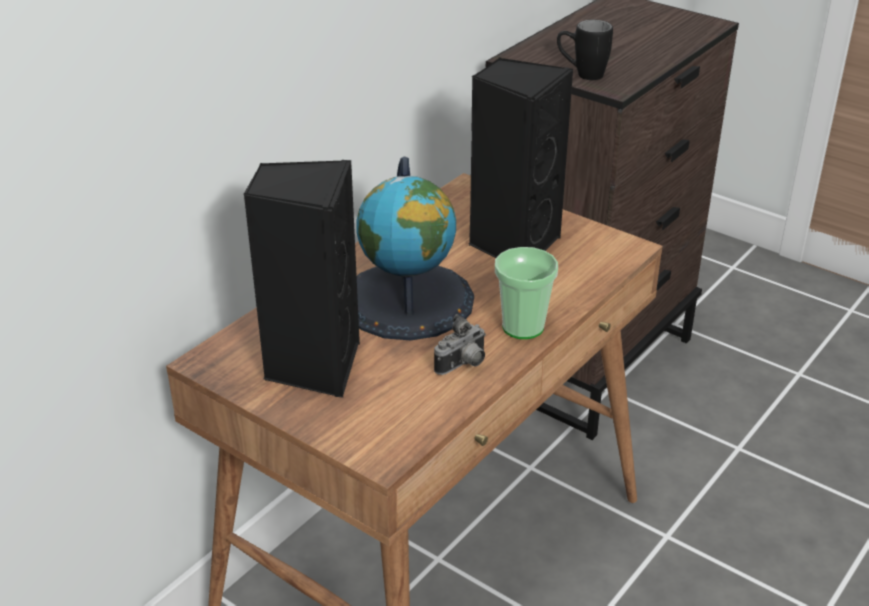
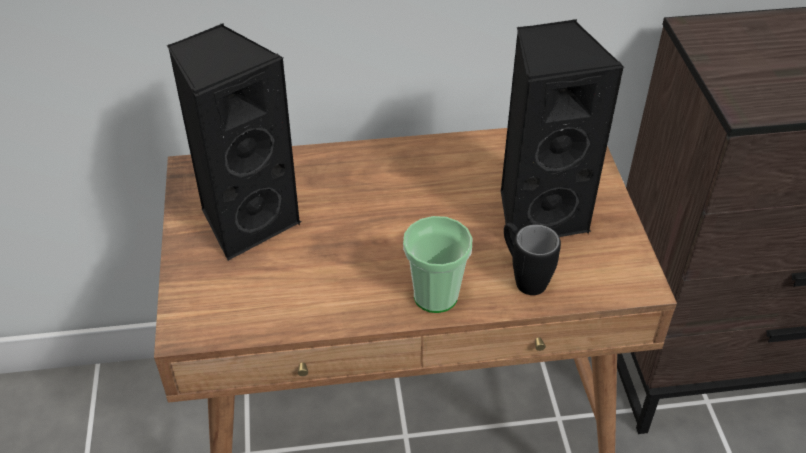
camera: 45 degrees right, 10 degrees up
(408, 300) = (385, 211): globe -> none
(463, 365) = (343, 297): camera -> none
(581, 74) = (735, 77): black mug -> black mug (523, 277)

